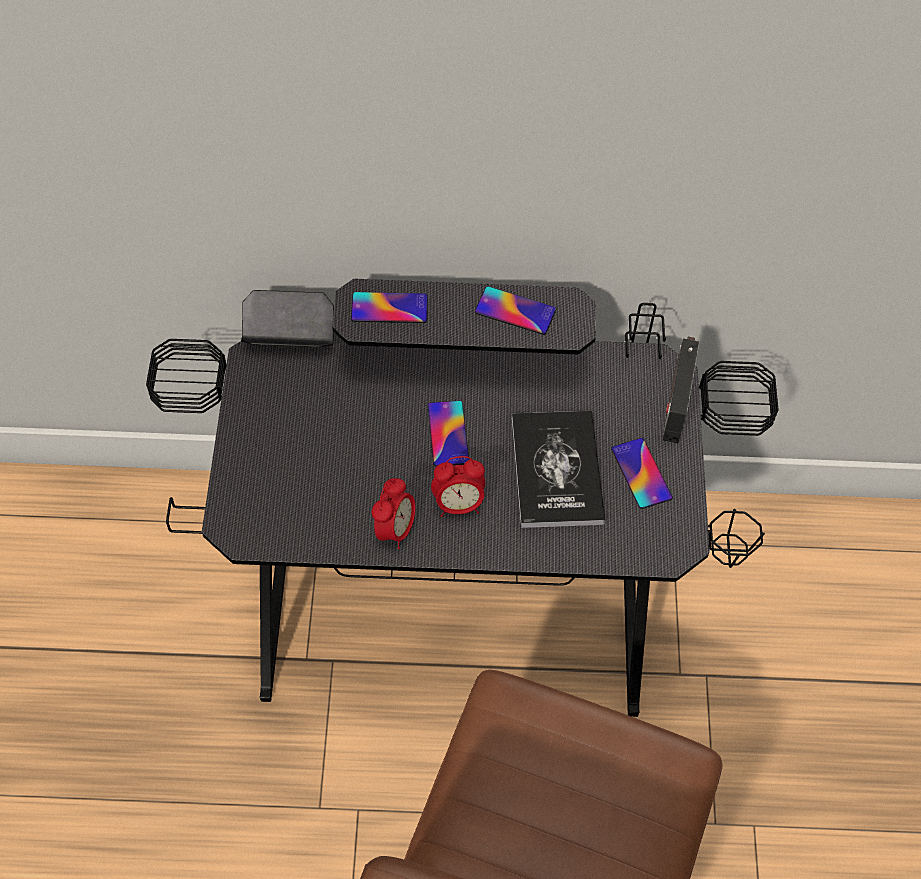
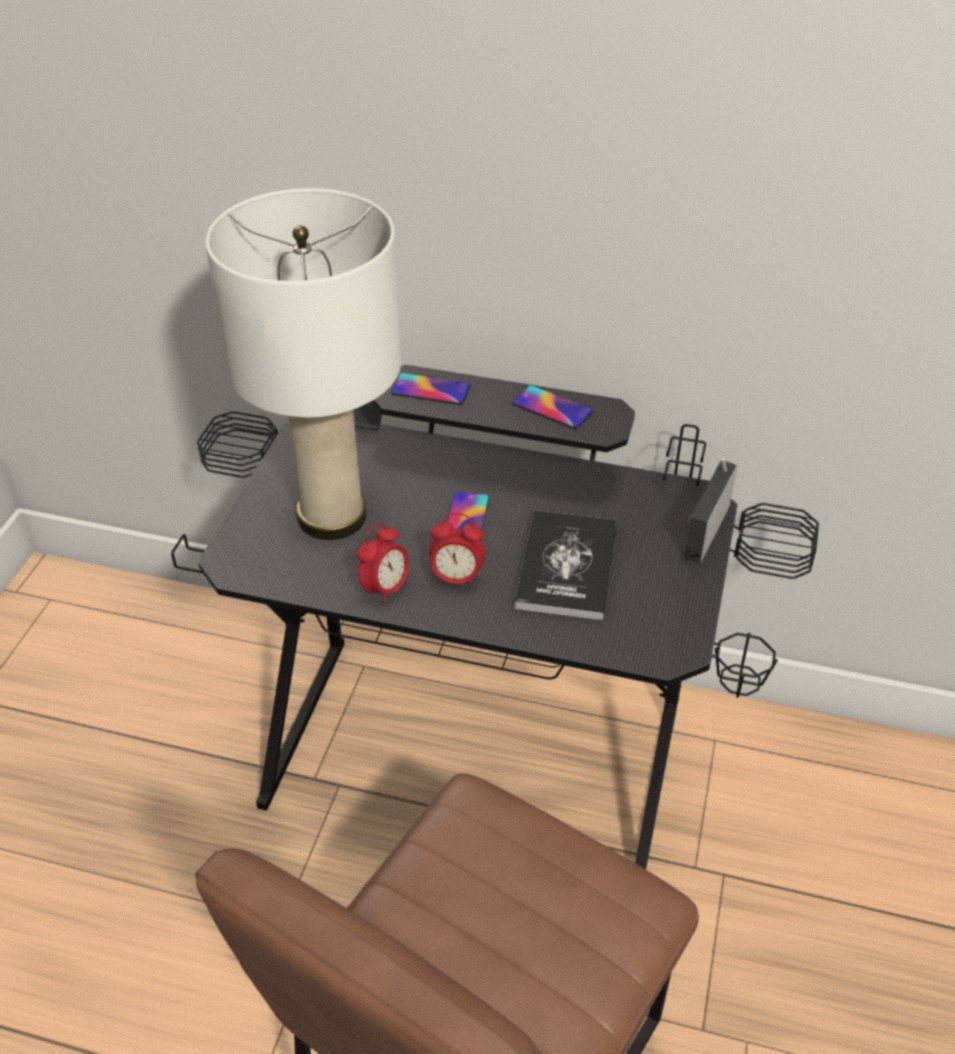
camera: 15 degrees right, 15 degrees down
(316, 455) = (331, 517): none -> white table lamp
(641, 473) = (654, 582): phone -> none

